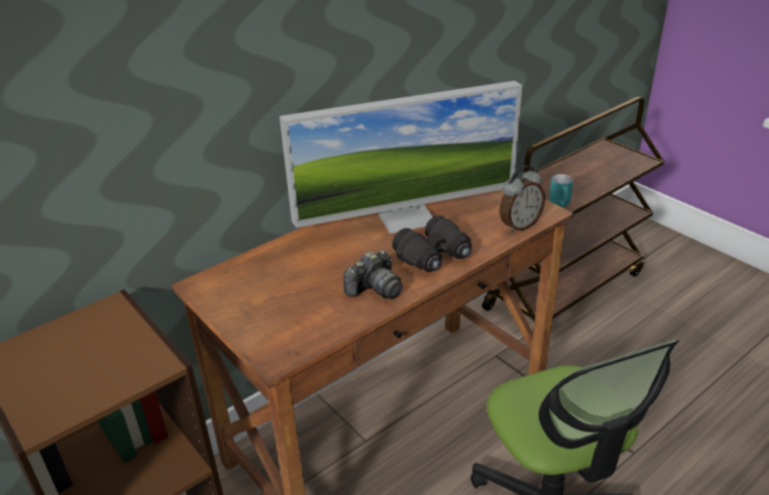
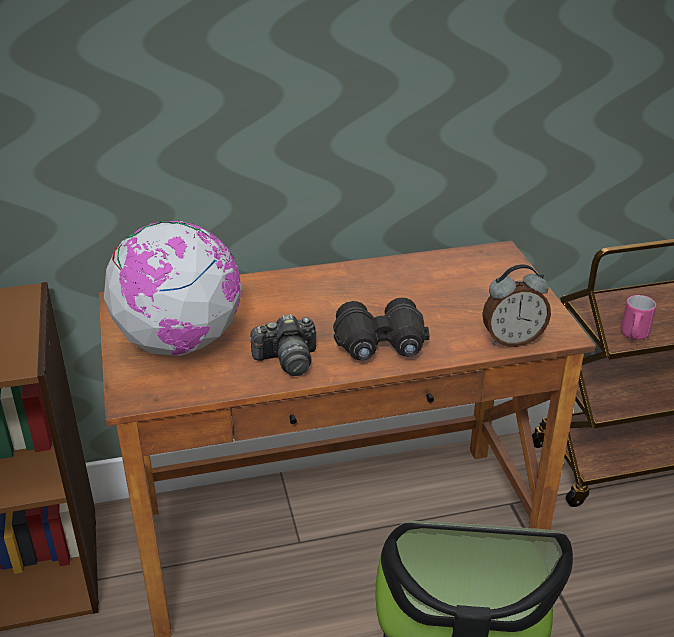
camera: 25 degrees right, 0 degrees up
(278, 302) = (180, 342): none -> globe
(405, 218) = (385, 293): monitor -> none
(560, 204) = (634, 336): turquoise mug -> pink mug

